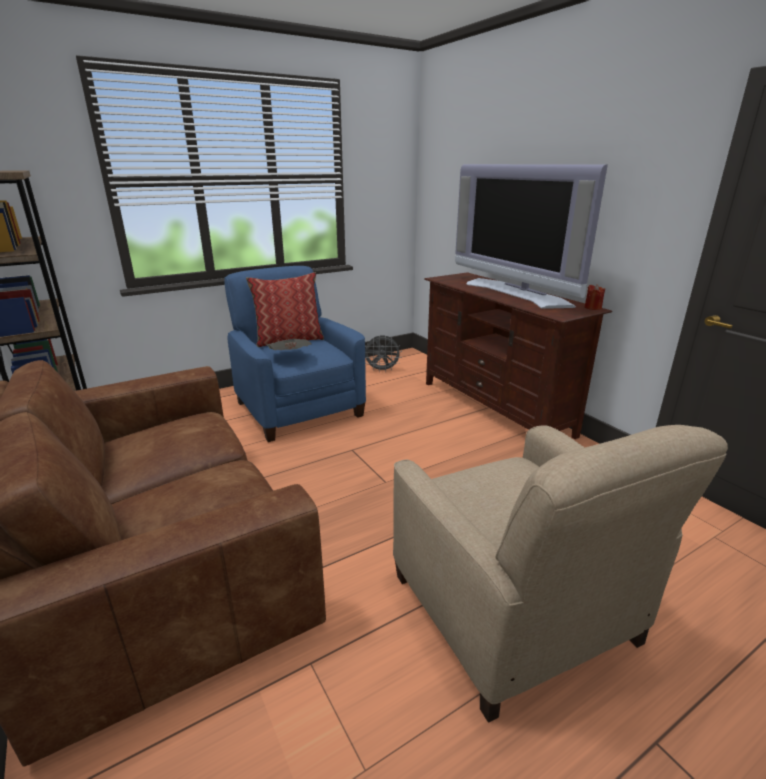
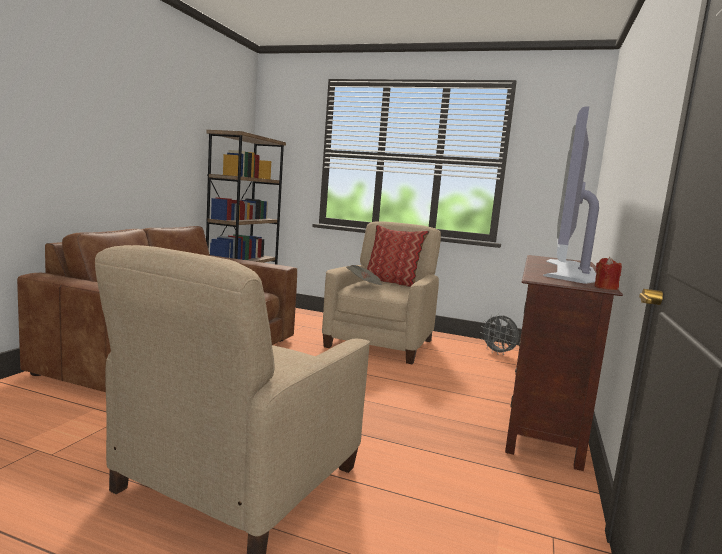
camera: 50 degrees right, 15 degrees down
(298, 408) = (380, 343): blue armchair -> beige armchair

